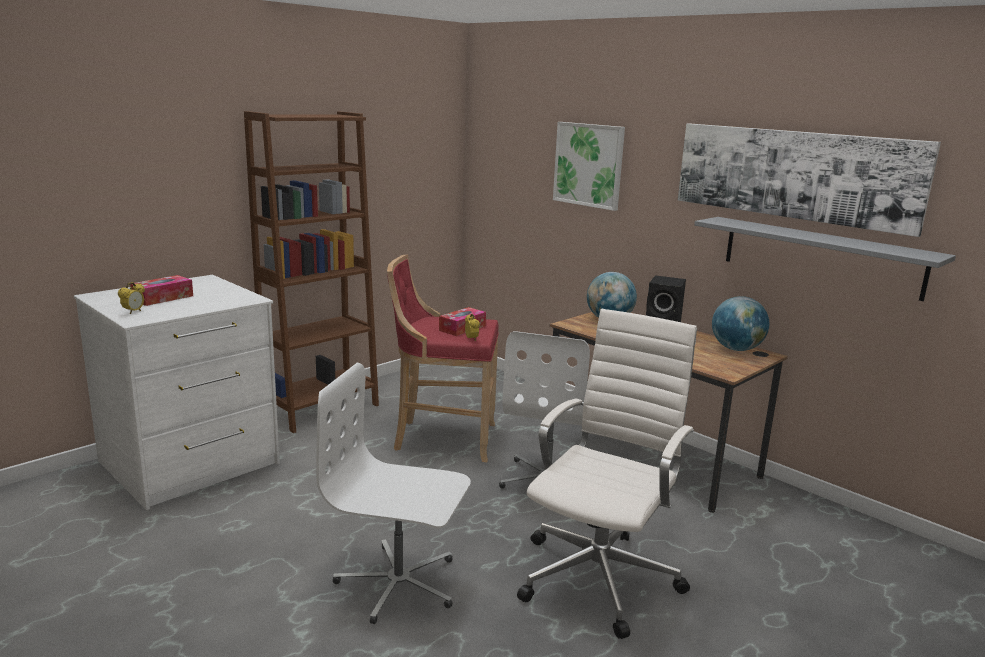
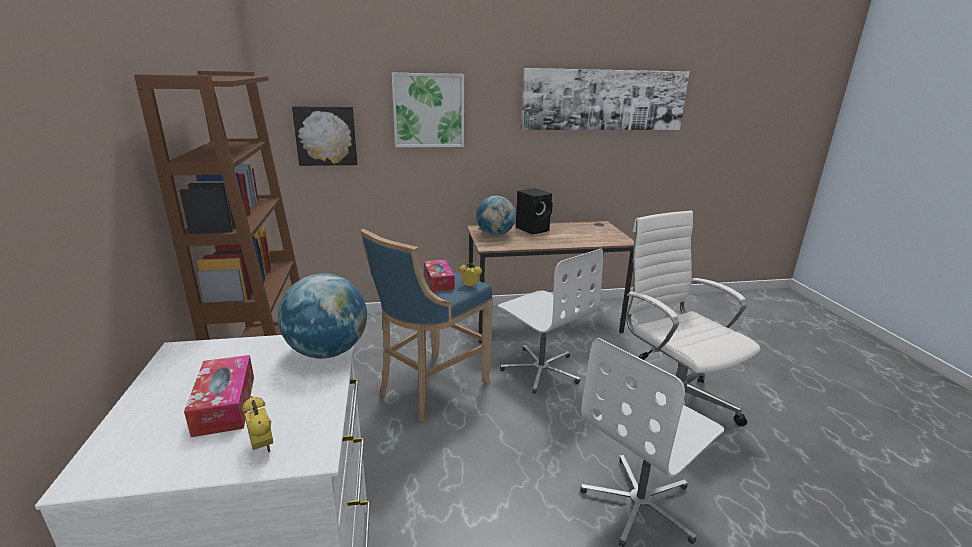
camera: 55 degrees left, 5 degrees up
(442, 439) = (430, 388): red stool -> blue stool
(505, 179) = (326, 135): none -> picture
(736, 349) = (587, 226): globe -> globe (328, 351)
(820, 256) = (623, 152): grey shelf -> none

